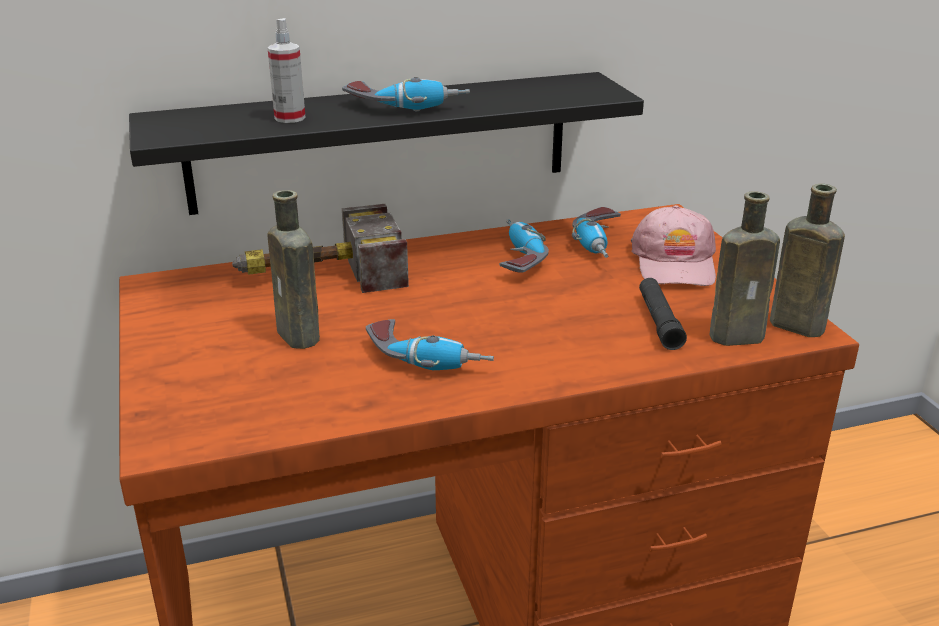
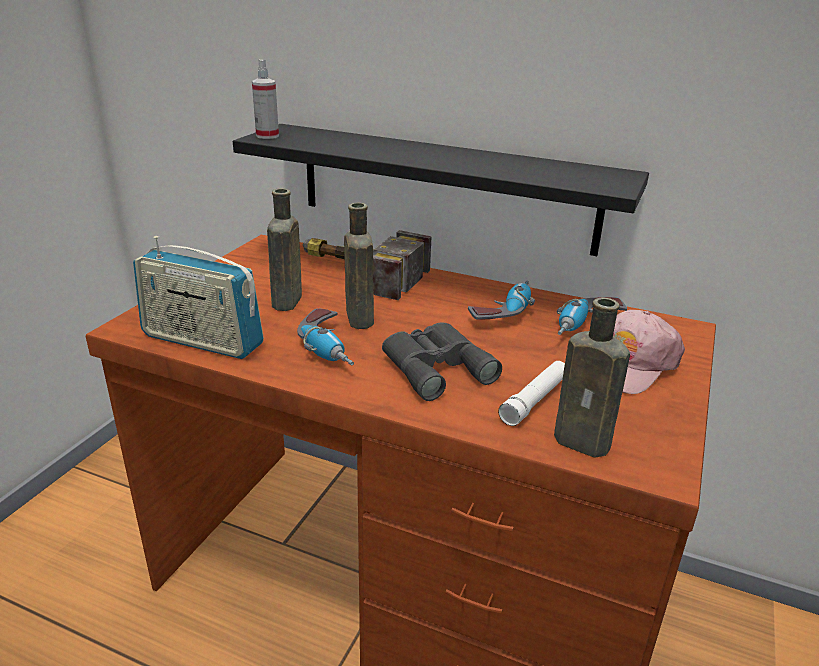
camera: 40 degrees right, 0 degrees up
(283, 415) = (202, 341): none -> radio
(290, 118) = (351, 146): spray bottle -> spray bottle (267, 136)
(406, 106) = (438, 157): power drill -> none
(543, 331) = (435, 366): none -> grey binoculars
(659, 321) = (534, 400): black flashlight -> white flashlight
(792, 325) = (653, 459): brown bottle -> brown bottle (359, 317)

